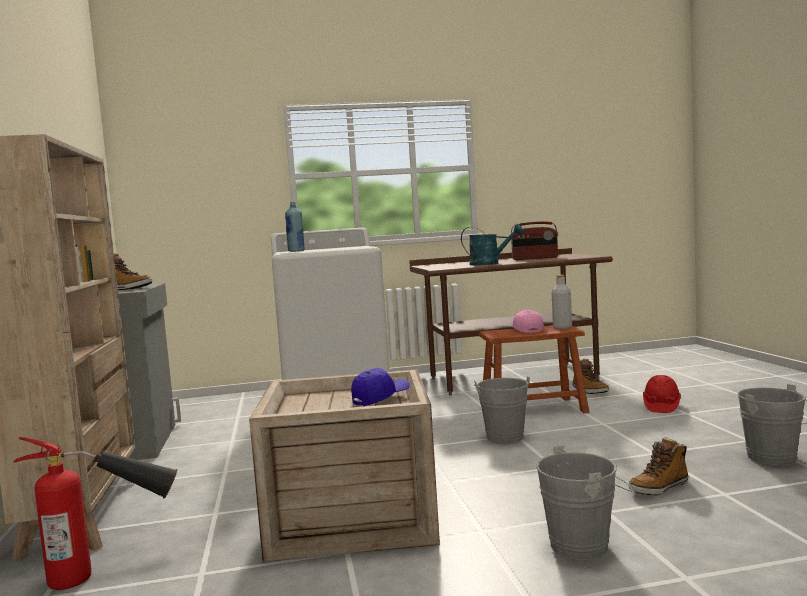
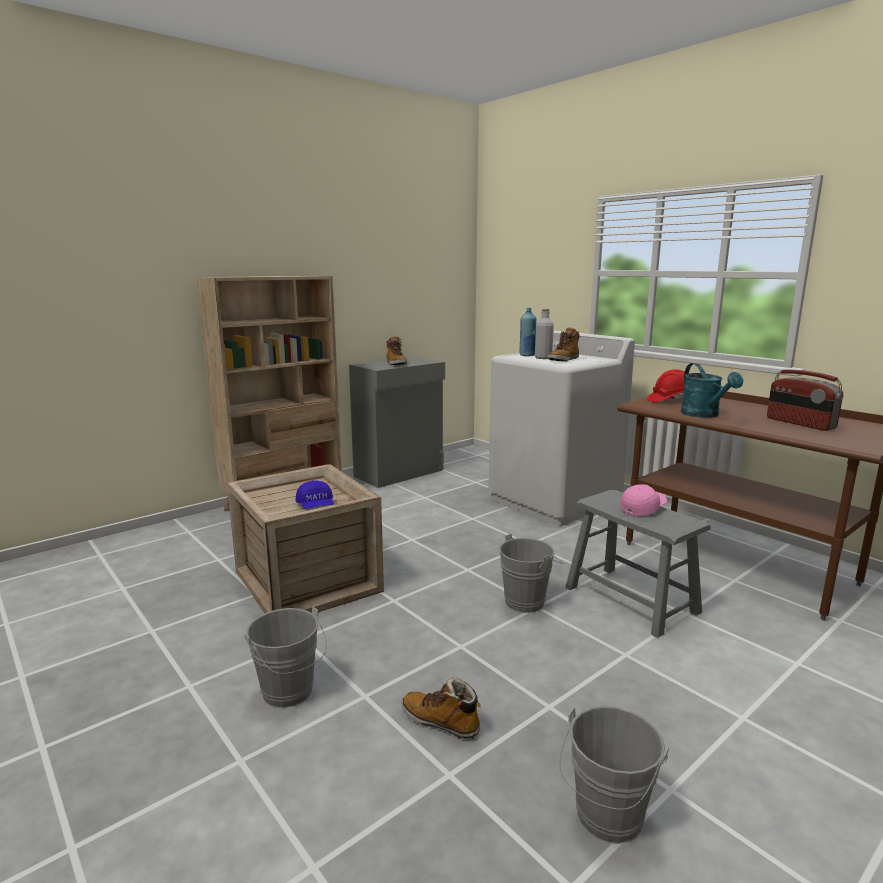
camera: 60 degrees right, 10 degrees up
(110, 572) = (216, 536): fire extinguisher -> none
(380, 398) = (316, 506): blue cap -> blue cap turned 45 degrees clockwise
(533, 409) = (631, 600): brown stool -> grey stool
(562, 327) = (678, 524): grey bottle -> grey bottle (543, 358)
(589, 391) = (752, 623): boot -> boot (563, 360)
(661, 406) = (748, 691): red hard hat -> red hard hat (670, 400)

